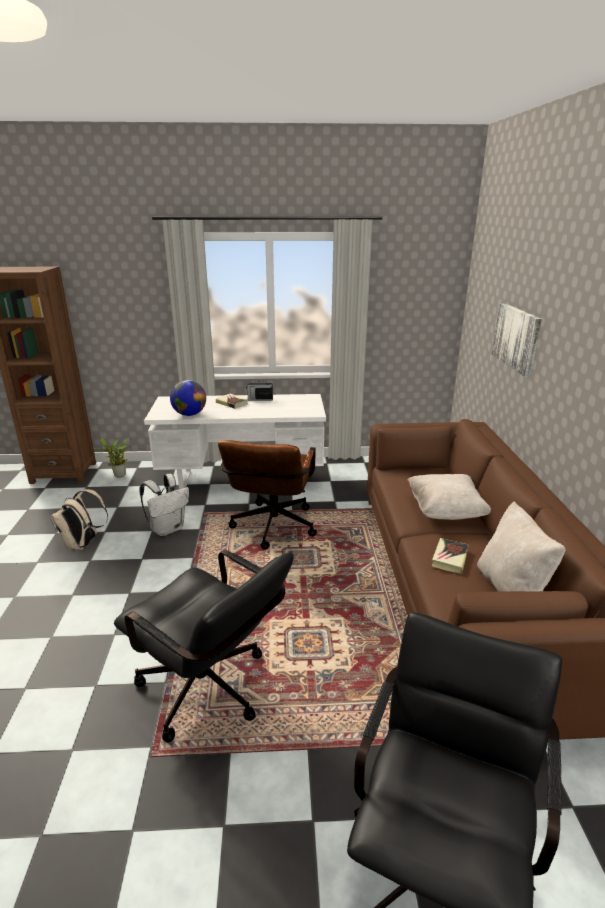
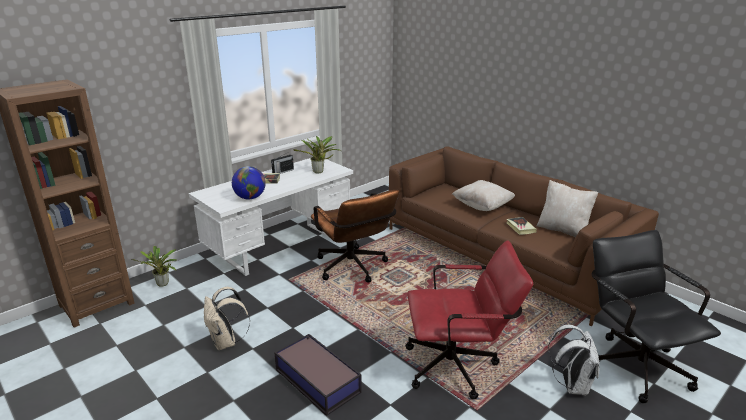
camera: 40 degrees left, 0 degrees up
(85, 618) = (317, 380): none -> storage box
(168, 528) = (278, 301): white backpack -> white backpack (572, 385)
(211, 692) = (459, 366): black office chair -> red office chair
(290, 409) = (319, 172): none -> potted plant
(517, 338) = (470, 84): picture -> none

